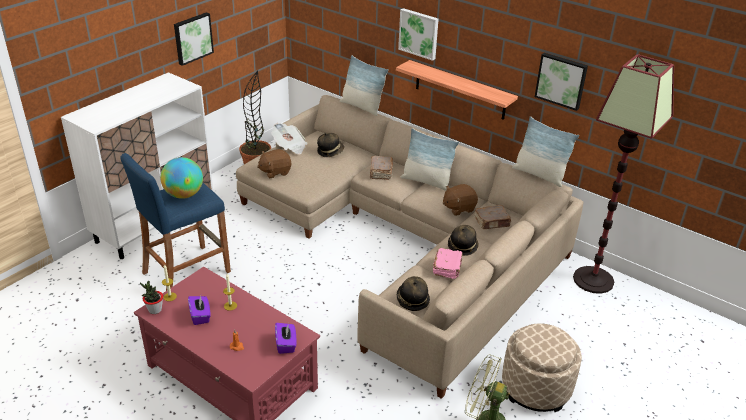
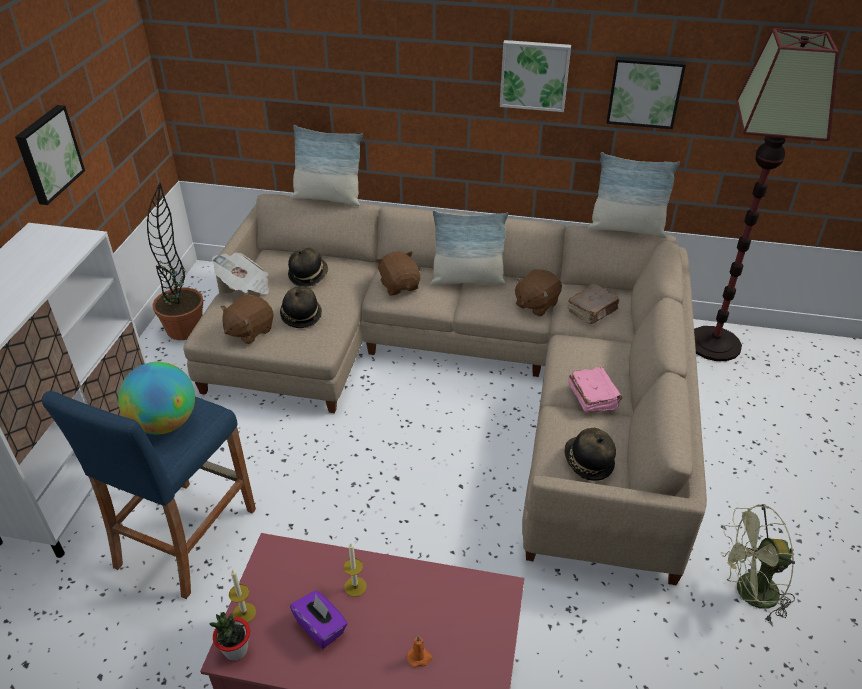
camera: 25 degrees left, 5 degrees up
(286, 344) = (489, 617): purple tissue box -> none
(380, 172) = (399, 286): brown book -> brown plush toy
(419, 33) = (405, 69): picture -> picture (534, 75)
(460, 90) = (482, 139): shelf -> none
(462, 246) = (585, 357): hat -> hat (301, 316)
(536, 388) = (767, 517): beige ottoman -> none

